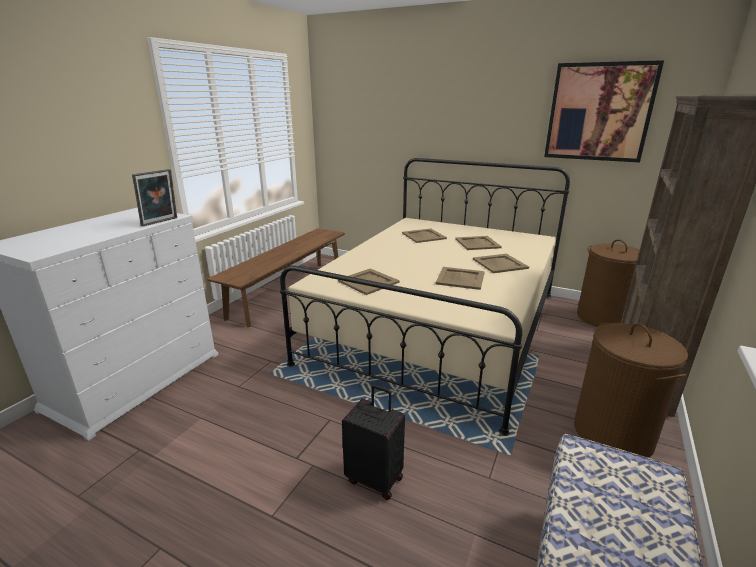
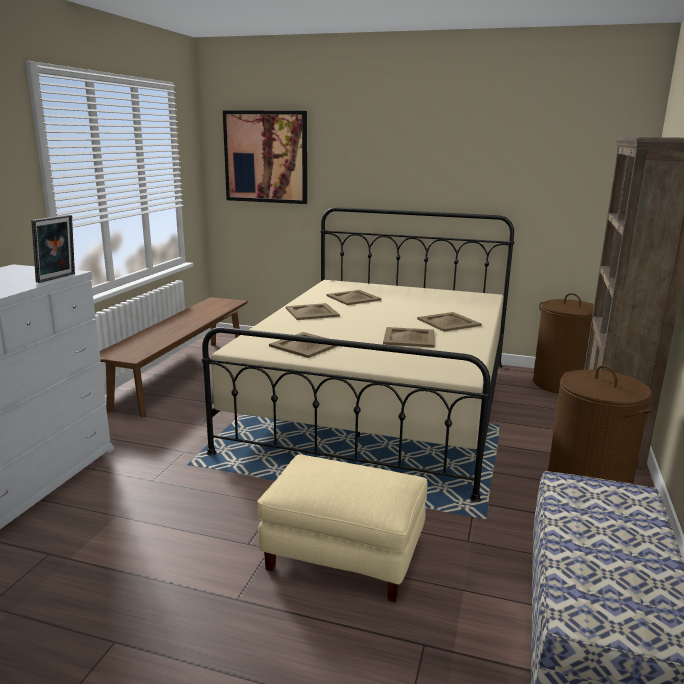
camera: 10 degrees left, 5 degrees down
(375, 478) = (345, 553): black suitcase -> beige ottoman
(478, 243) = (418, 303): beige tray -> beige tray (312, 312)
(599, 112) = (539, 155): picture -> picture (266, 157)

